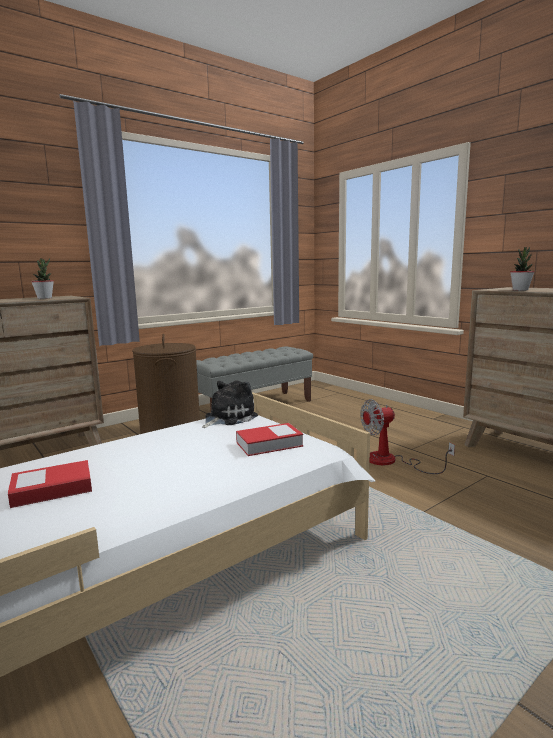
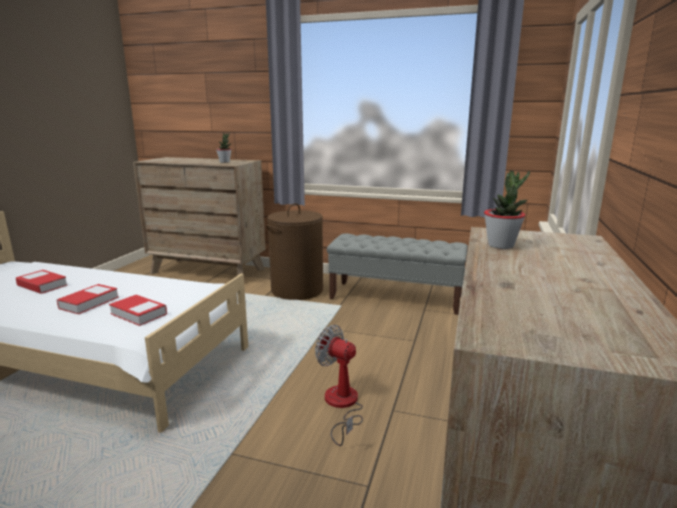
camera: 55 degrees right, 5 degrees up
(190, 464) = (89, 303): none -> book
(228, 418) = (196, 286): plush toy -> none

